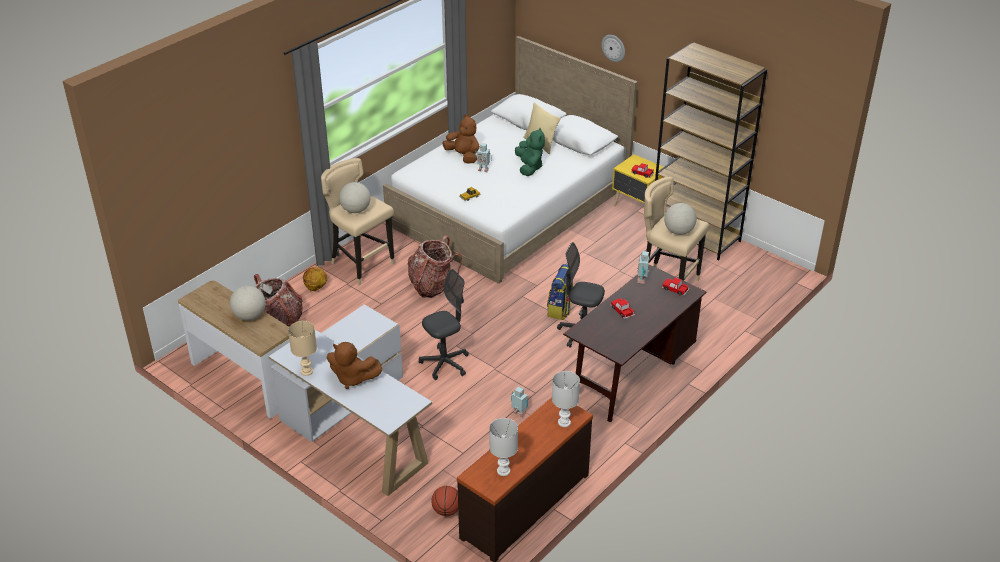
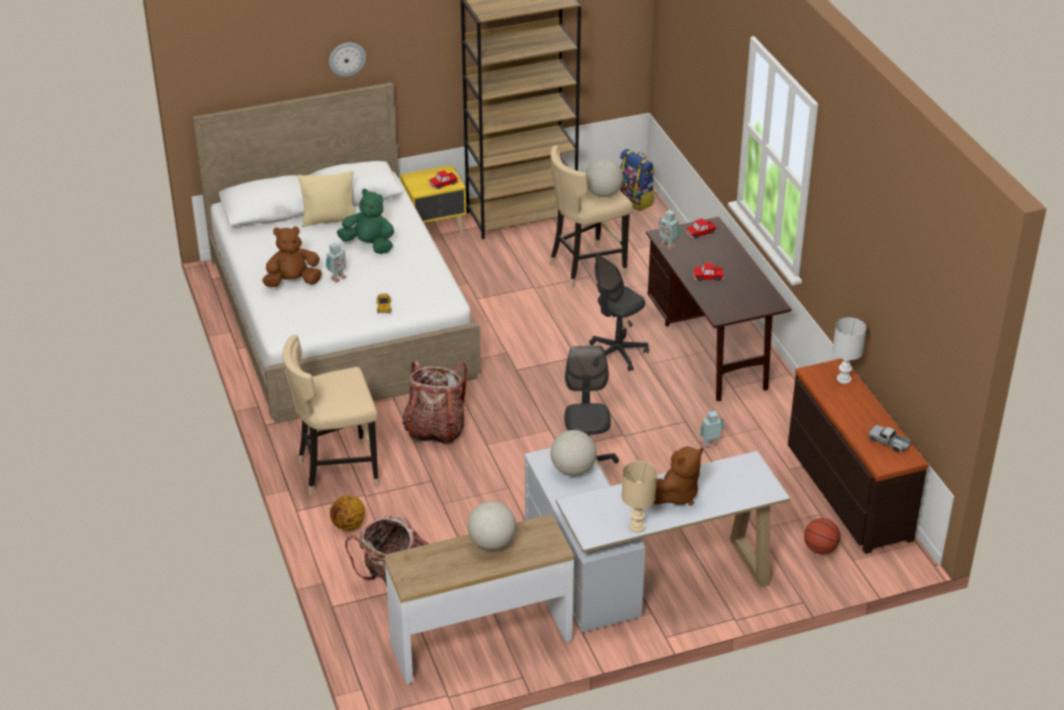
camera: 60 degrees left, 0 degrees up
(355, 210) = (342, 394): globe -> globe (573, 470)
(503, 471) = (888, 443): white table lamp -> toy truck
(560, 310) = (564, 352): backpack -> backpack (636, 200)

